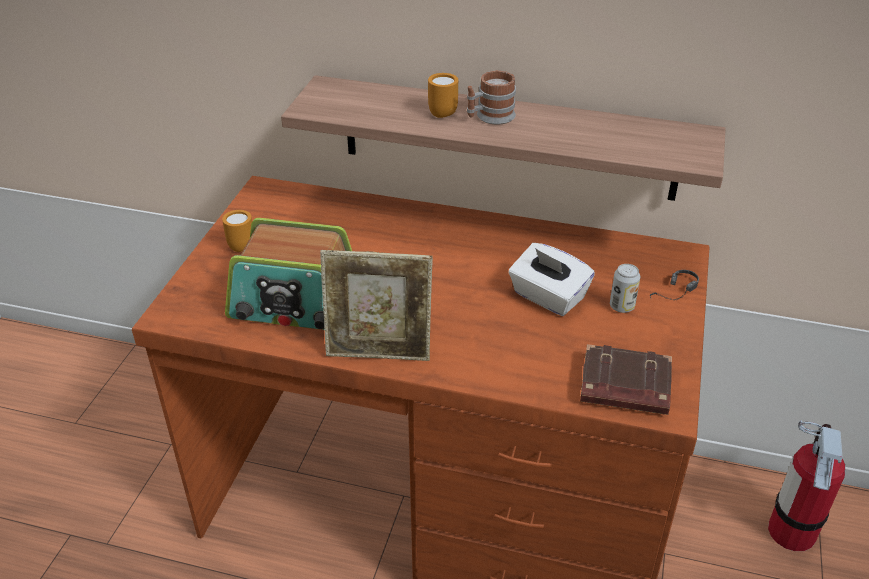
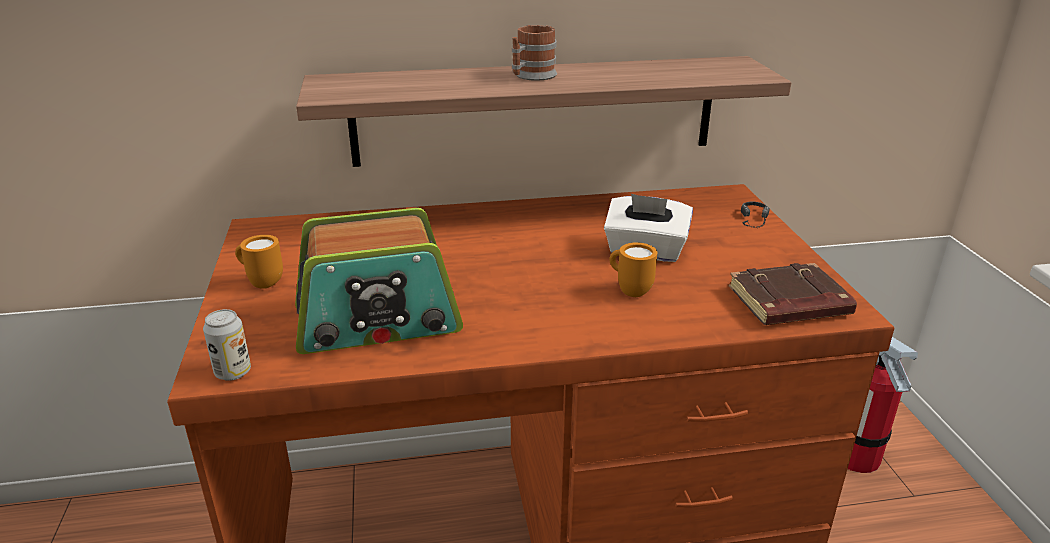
camera: 25 degrees left, 10 degrees down
(379, 354) = (517, 341): picture frame -> none
(440, 112) = (476, 80): orange mug -> orange mug (629, 290)
(622, 306) = (719, 242): can -> can (233, 372)

